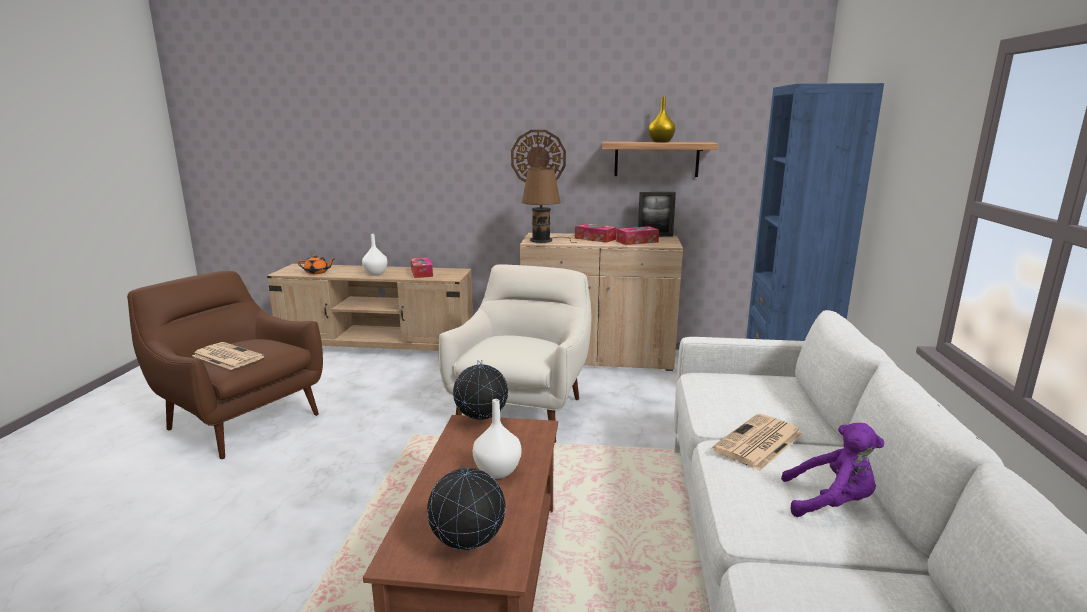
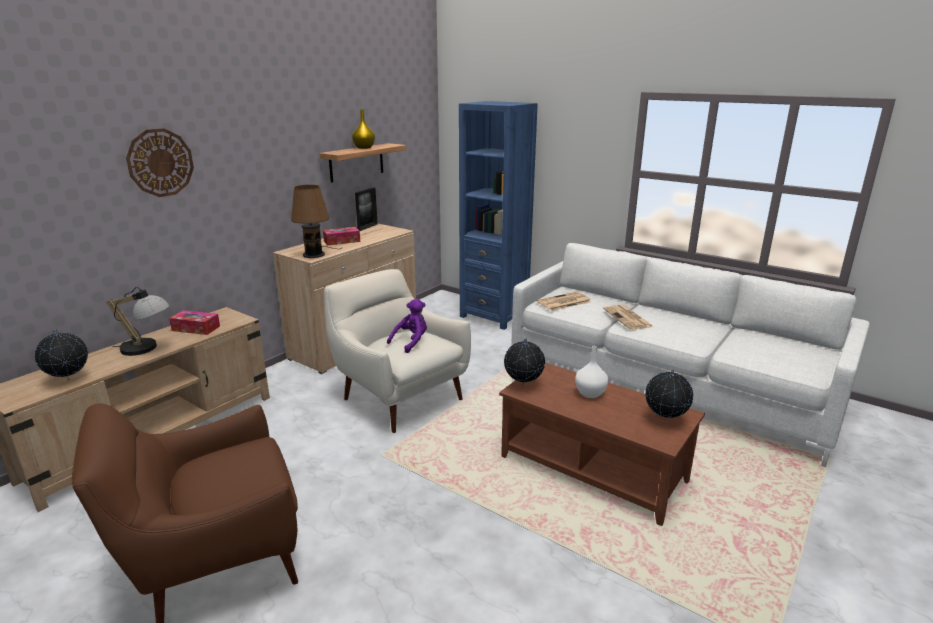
camera: 60 degrees left, 5 degrees up
(226, 356) = (235, 483): newspaper -> newspaper (563, 302)
(317, 272) = (69, 379): orange teapot -> globe
(376, 273) = (147, 349): white vase -> table lamp
(538, 158) = (270, 176): wall clock -> wall clock (160, 162)
(637, 241) = (374, 234): tissue box -> none
(830, 503) = (687, 323): purple plush toy -> purple plush toy (411, 342)

